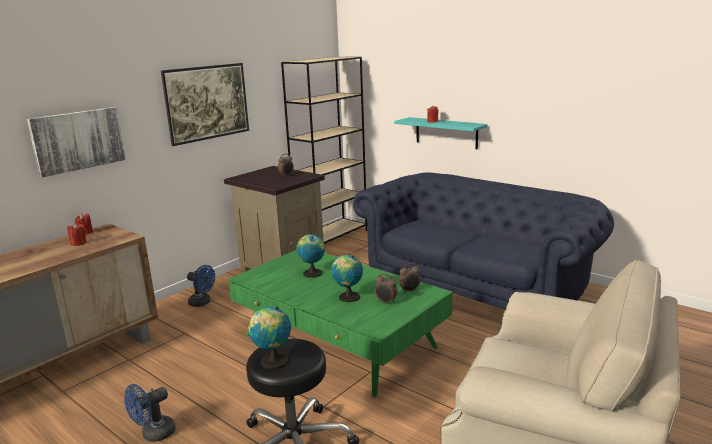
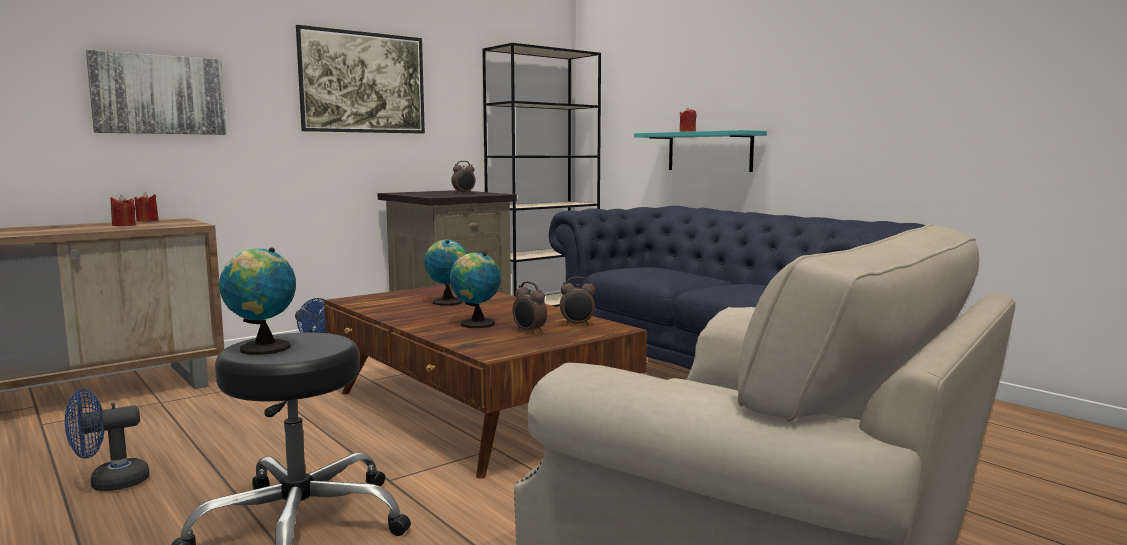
camera: 10 degrees right, 10 degrees down
(338, 341) = (471, 411): green coffee table -> brown coffee table

